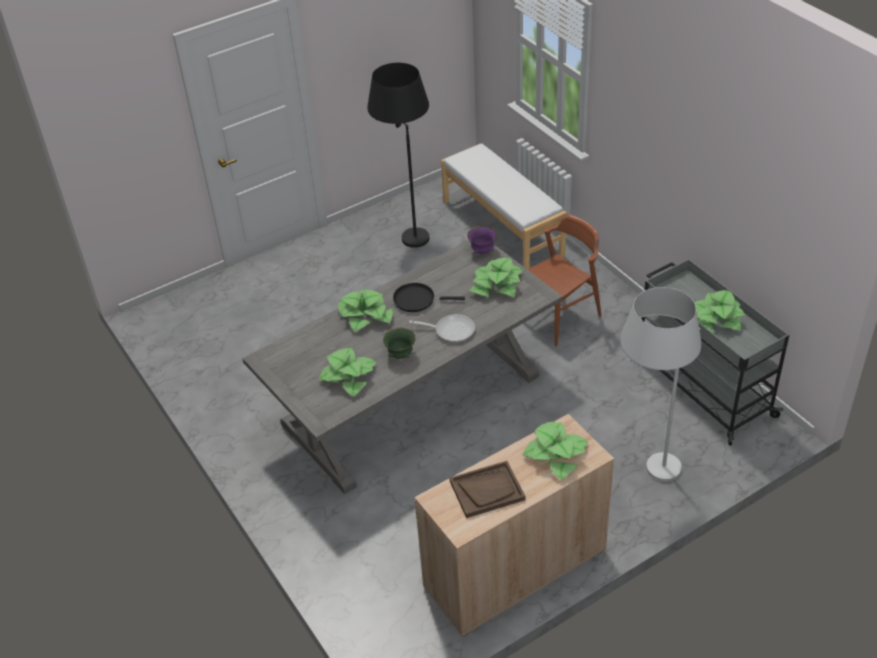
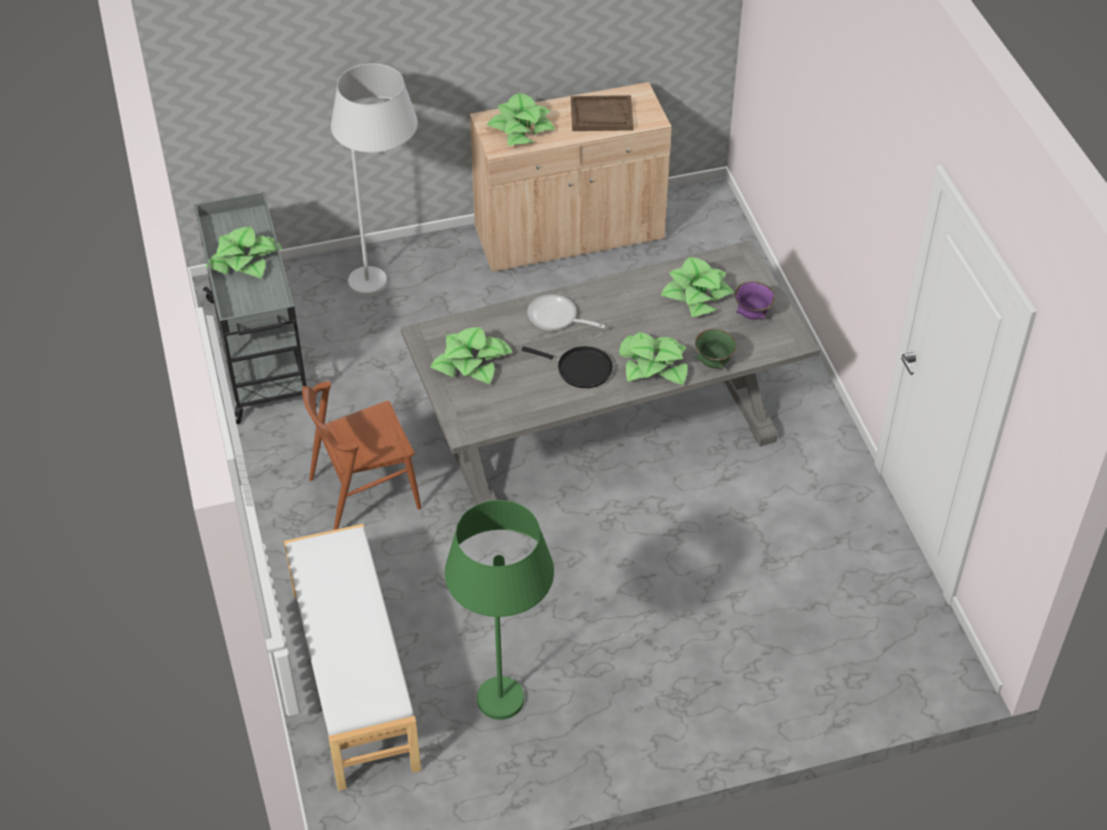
camera: 165 degrees left, 5 degrees up
(400, 355) = (628, 304): green bowl -> green bowl (713, 363)
(408, 230) = (505, 722): black floor lamp -> green floor lamp
(482, 251) = (463, 418): purple bowl -> purple bowl (752, 315)

